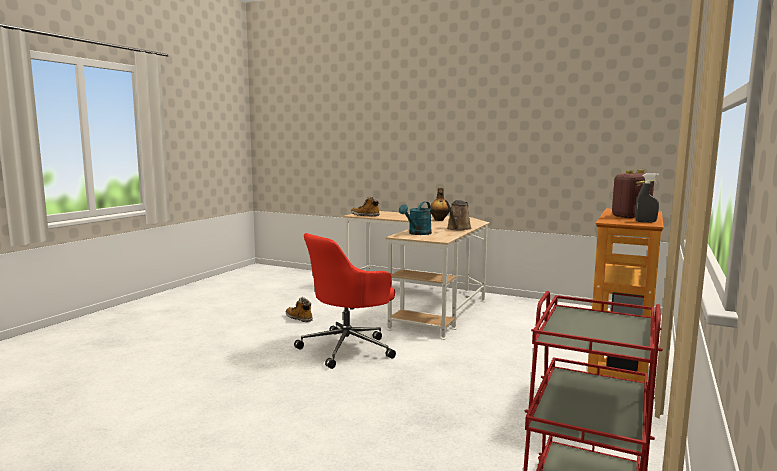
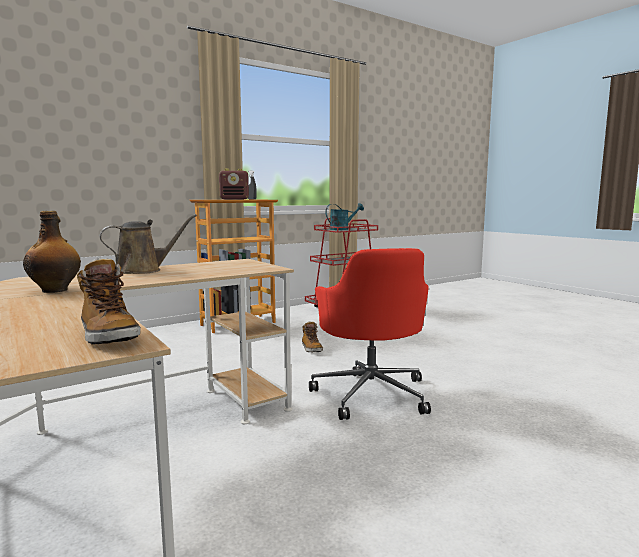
camera: 150 degrees left, 0 degrees up
(299, 318) = (410, 475): boot -> boot (311, 349)
(348, 348) = (371, 393): red office chair -> red office chair turned 90 degrees clockwise
(417, 233) = (234, 269): turquoise watering can -> turquoise watering can (342, 229)

